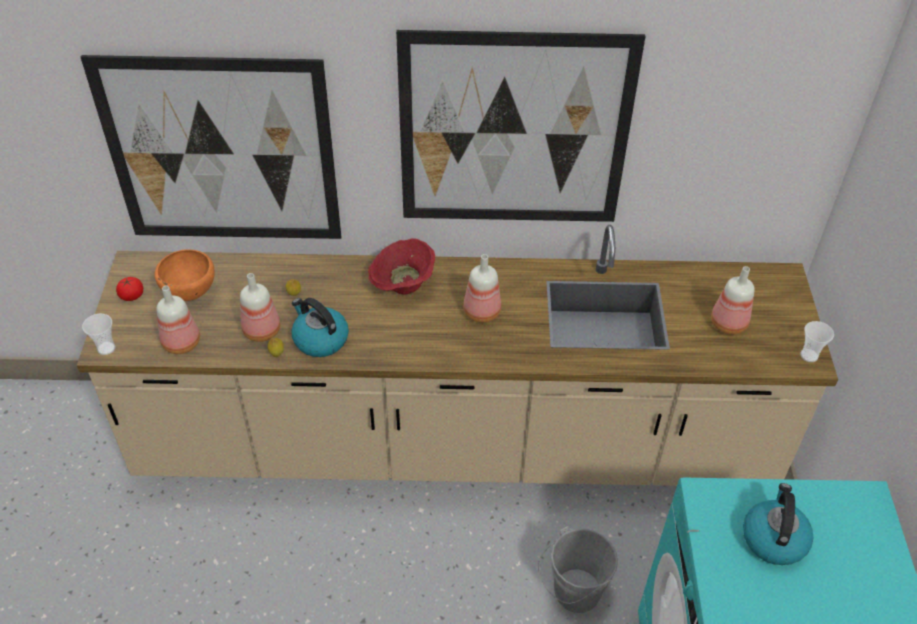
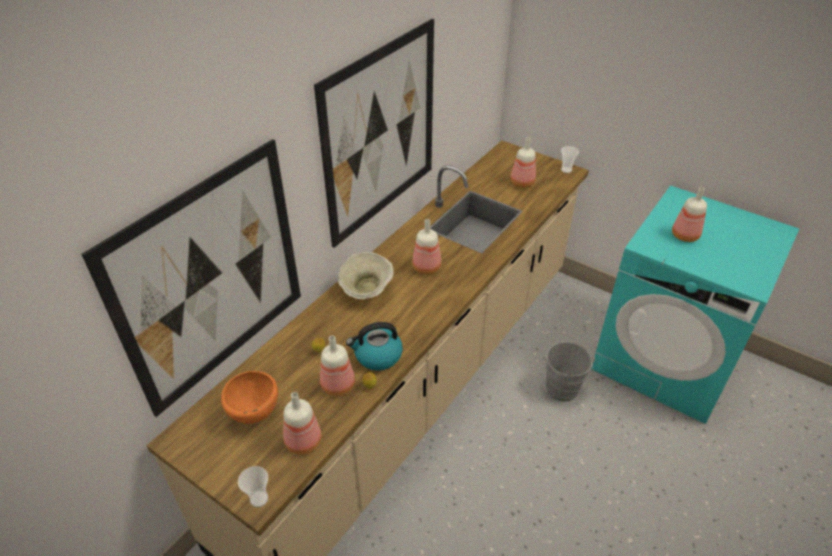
camera: 55 degrees left, 5 degrees down
(132, 296) = (215, 455): tomato -> none
(402, 285) = (366, 291): red bowl -> beige bowl
(773, 538) = (685, 236): kettle -> bottle

